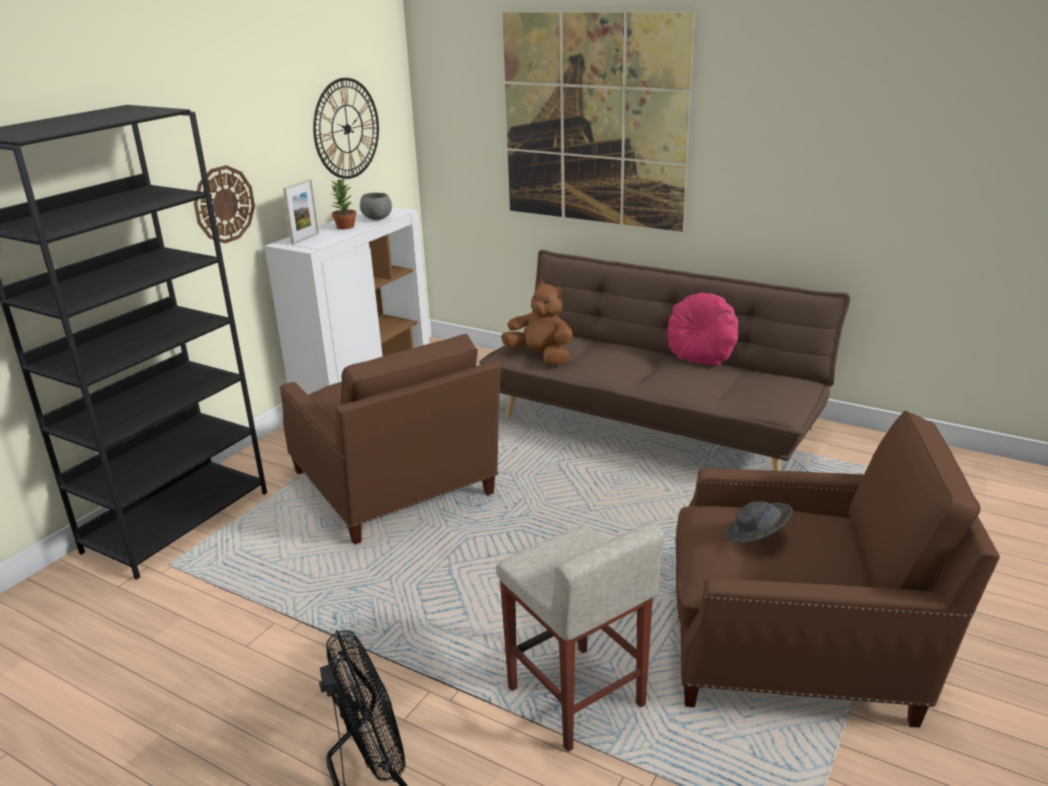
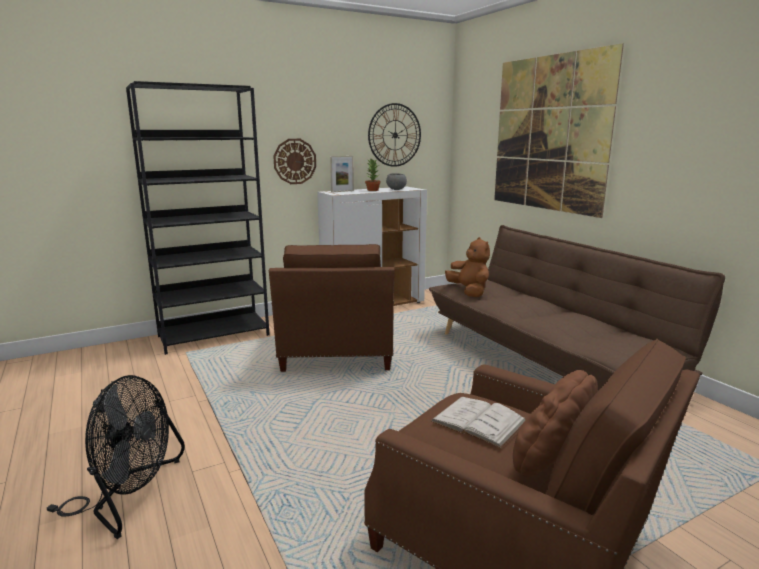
camera: 30 degrees right, 10 degrees down
(577, 698) = (303, 506): beige stool -> none
(700, 360) = (587, 315): pink pillow -> none
(757, 537) = (478, 421): grey hat -> white book
(853, 560) = (550, 468): none -> brown pillow

